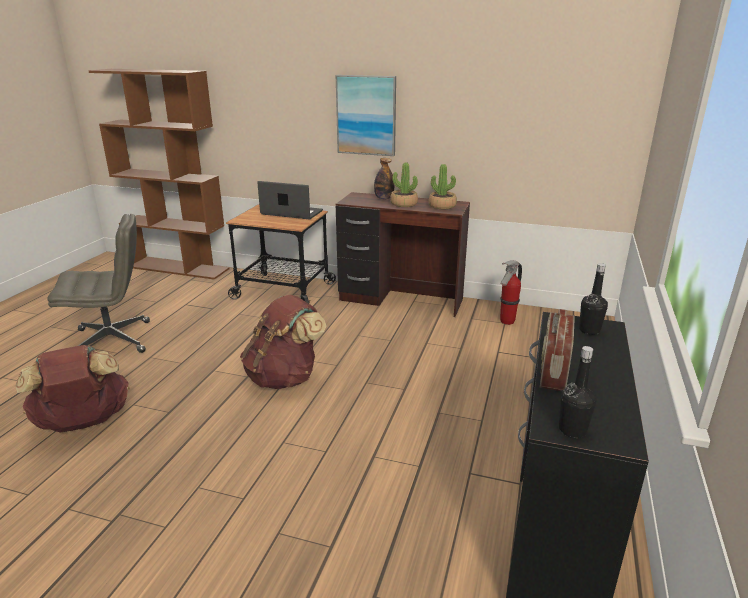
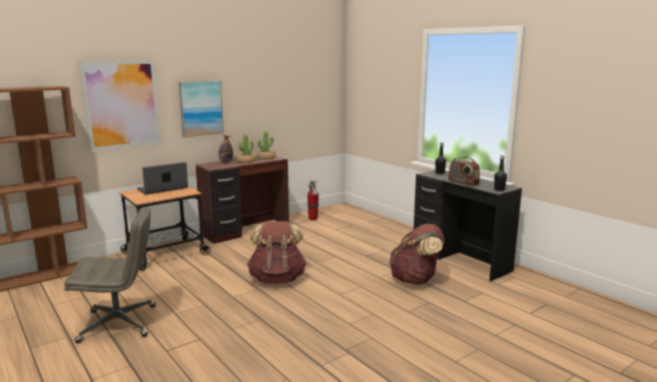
camera: 55 degrees left, 10 degrees down
(84, 423) = (229, 349): brown backpack -> brown backpack (416, 280)
(112, 340) = (119, 323): grey office chair -> grey office chair turned 60 degrees clockwise
(268, 99) = (122, 104): none -> picture

